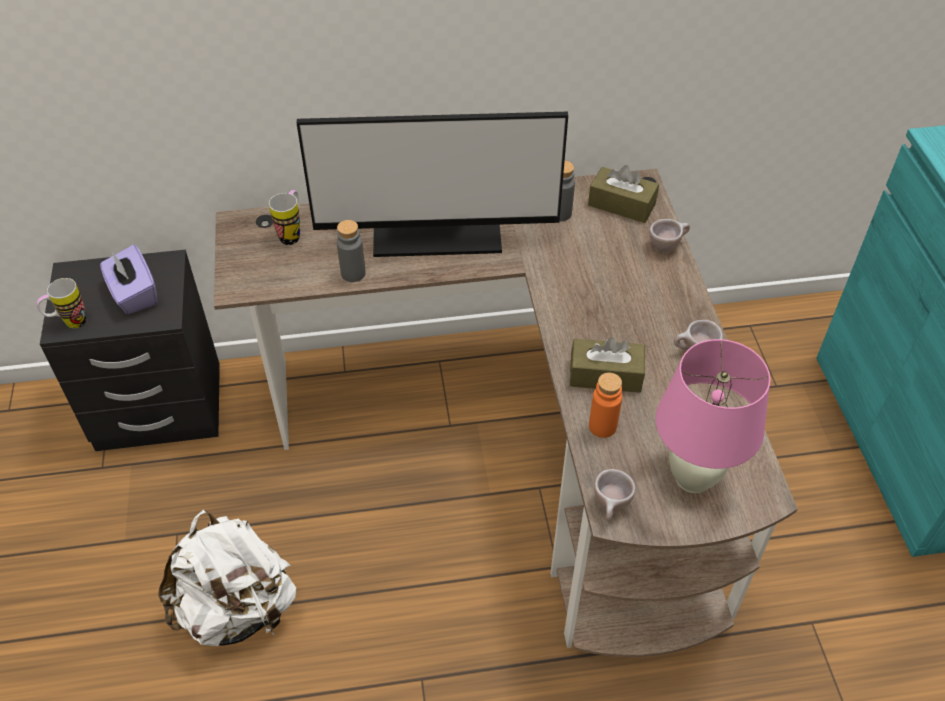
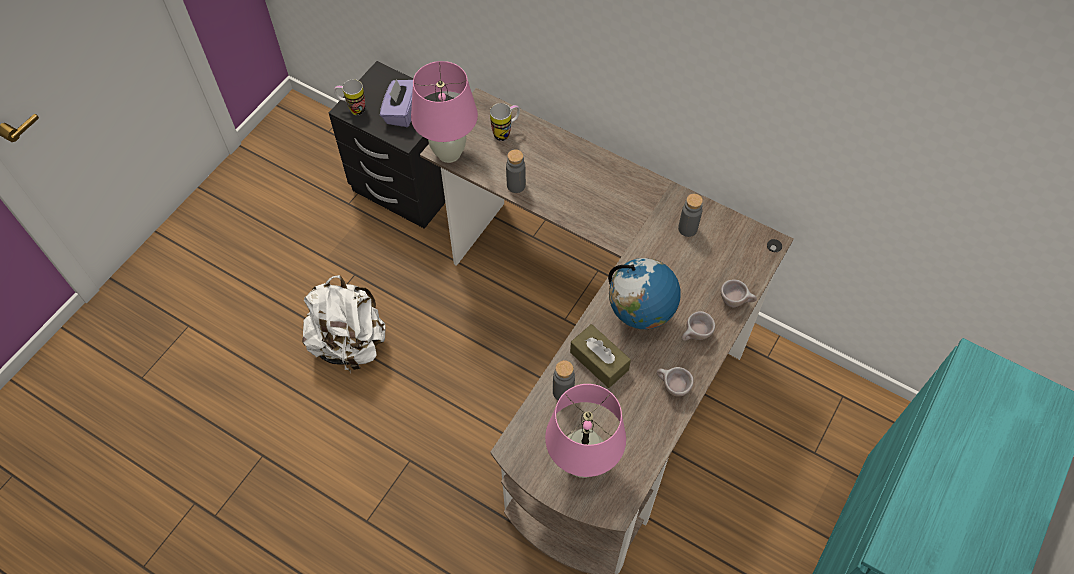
camera: 40 degrees right, 10 degrees up
(247, 286) = (448, 153): none -> pink table lamp
(437, 231) = (594, 189): monitor -> none
(601, 314) = (639, 319): none -> globe
(602, 426) = (563, 392): orange bottle -> grey bottle
(611, 508) = (516, 444): beige cup -> beige cup (694, 336)
(621, 204) = (737, 250): brown tissue box -> none

